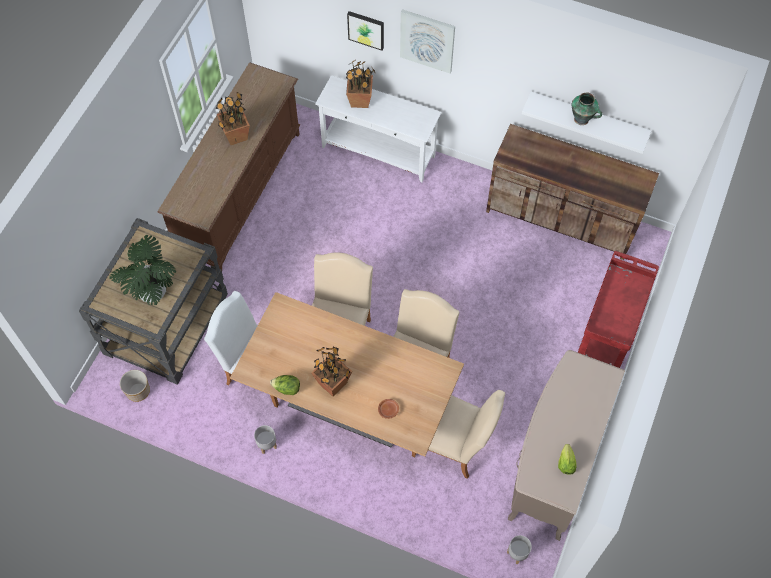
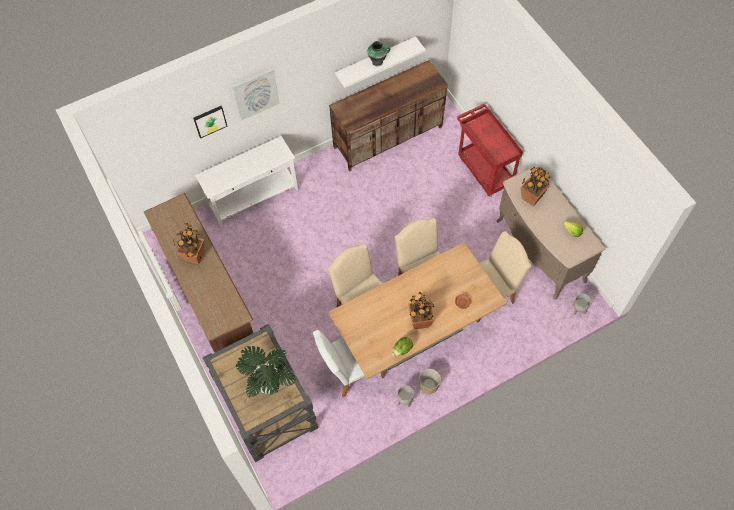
camera: 50 degrees left, 0 degrees up
(137, 391) = (302, 456): planter -> planter (428, 385)
(360, 100) = (230, 172): potted plant -> potted plant (531, 197)

